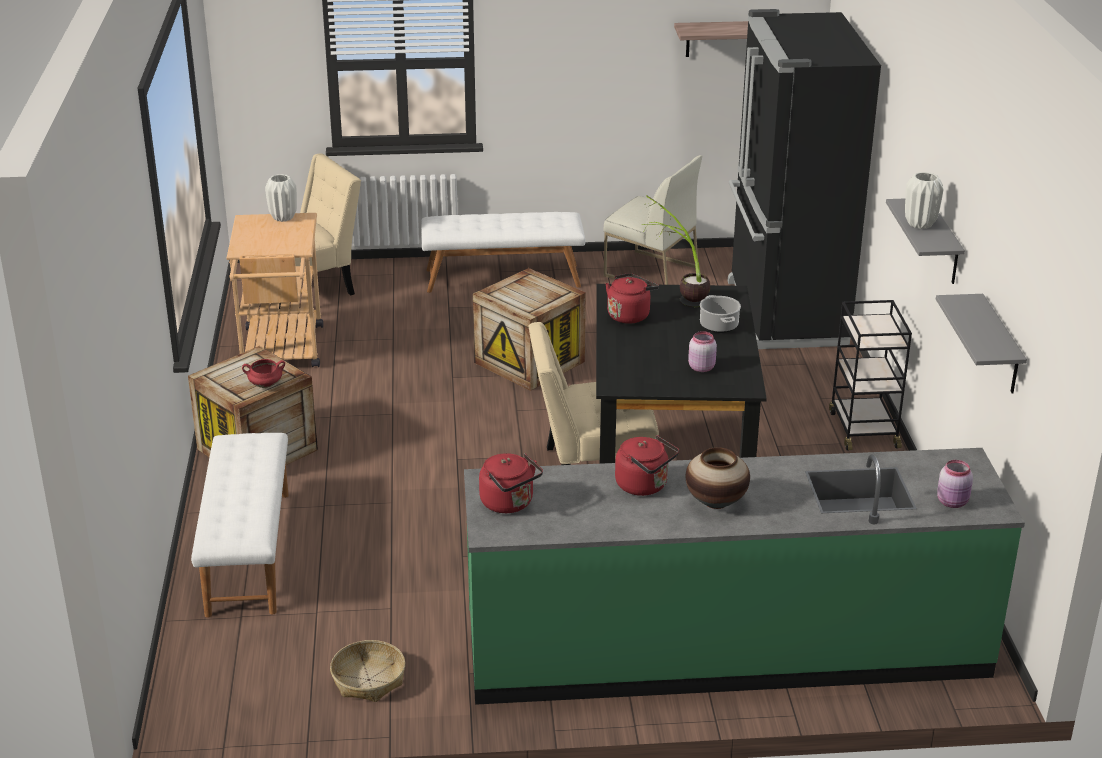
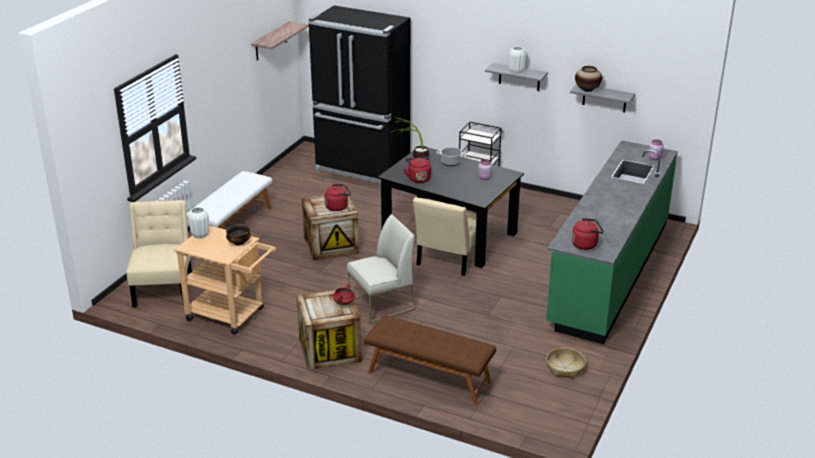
camera: 60 degrees left, 0 degrees up
(247, 552) = (428, 377): white bench -> brown bench
(286, 246) = (239, 243): none -> bowl
(644, 486) = (595, 211): red kettle -> red kettle (338, 207)
(650, 272) = (280, 186): white chair -> white chair (381, 305)
(716, 502) = (620, 201): vase -> vase (587, 89)

